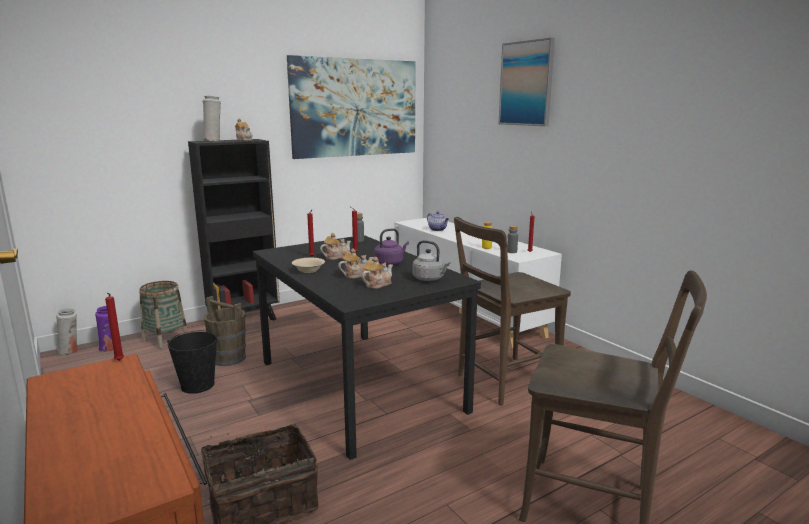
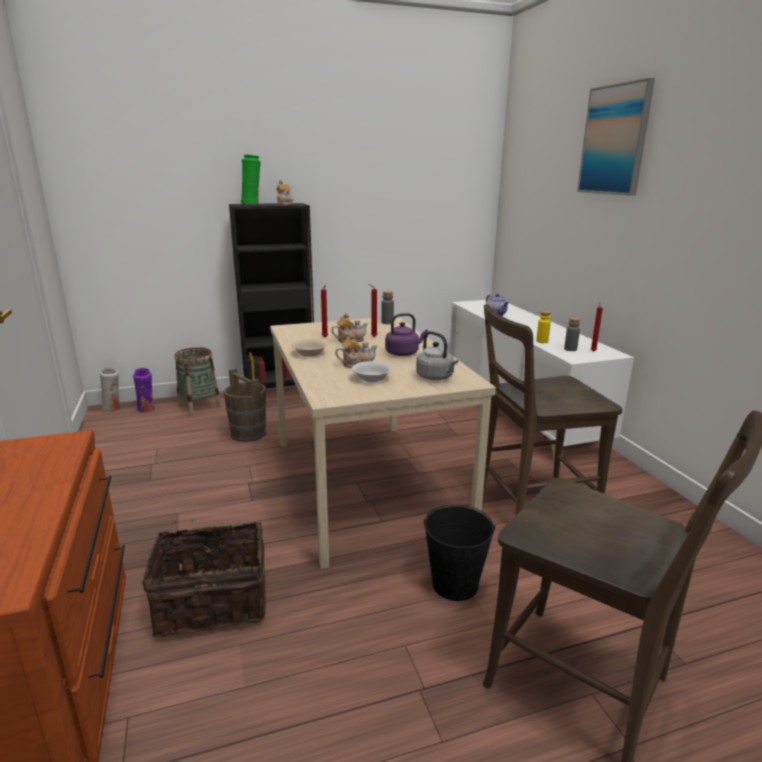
camera: 15 degrees right, 5 degrees up
(119, 361) = (70, 436): red candle -> none
(197, 385) = (208, 459): black bucket -> black bucket (455, 584)
(213, 141) = (251, 204): white vase -> green vase
(355, 108) = (416, 170): picture -> none
(357, 385) = (364, 483): black dining table -> beige dining table
(377, 284) = (371, 378): teapot -> white bowl

